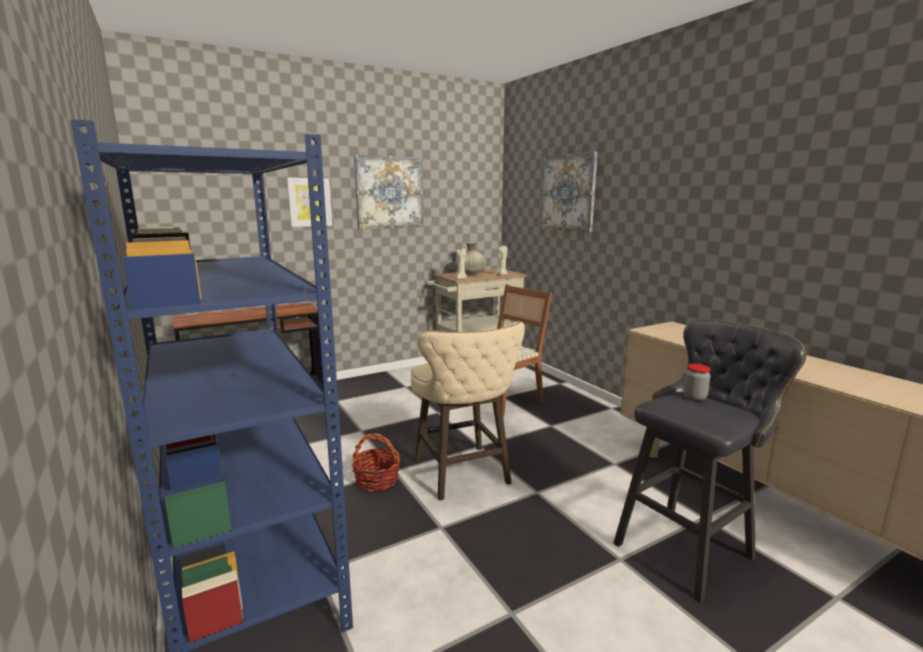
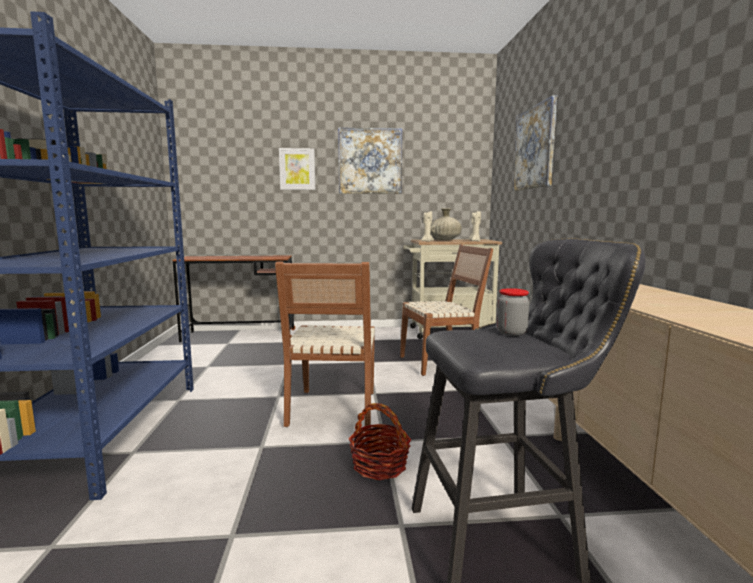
camera: 25 degrees right, 5 degrees down
(377, 480) = (256, 400): basket -> basket (380, 465)
(463, 474) = (332, 411): beige stool -> chair

